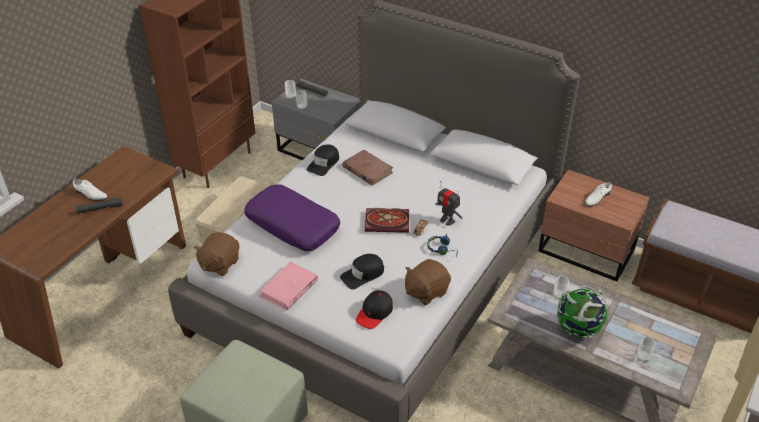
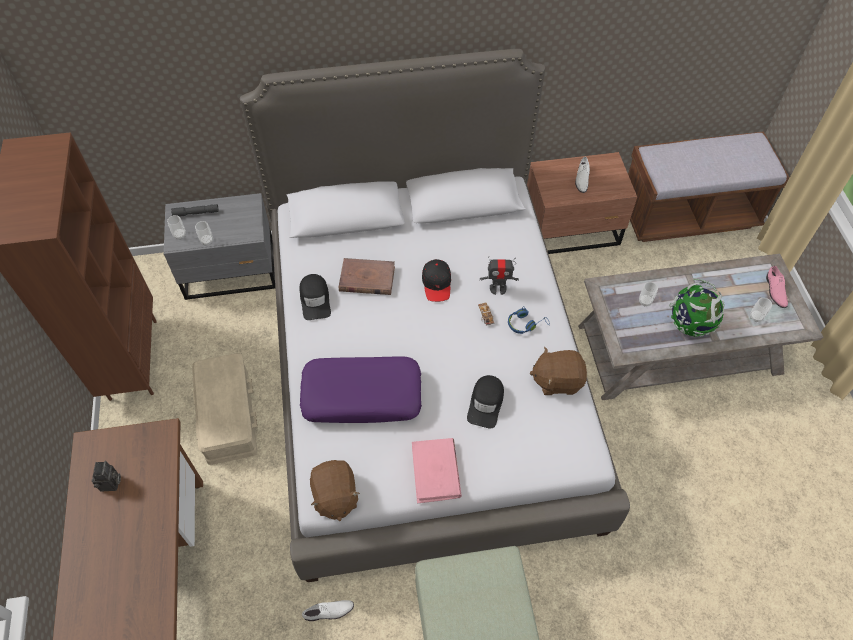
camera: 40 degrees left, 15 degrees up
(90, 194) = (108, 526): white shoe -> white shoe (329, 612)
(100, 209) = (143, 536): grey flashlight -> none
(113, 177) = (111, 484): none -> camera
(374, 313) = (539, 438): black cap -> black cap (437, 284)
(388, 221) = (448, 327): book -> none
(426, 291) = (557, 380): brown plush toy -> brown plush toy turned 75 degrees clockwise
(682, 352) = (775, 290): none -> pink shoe

